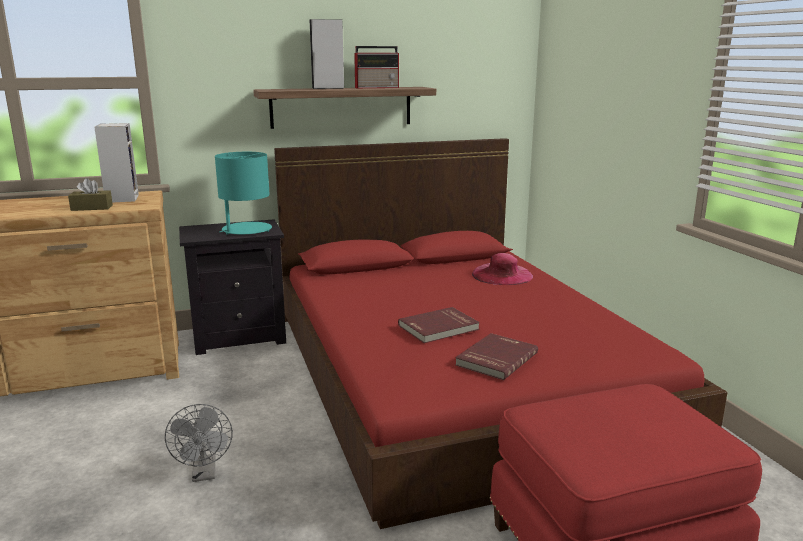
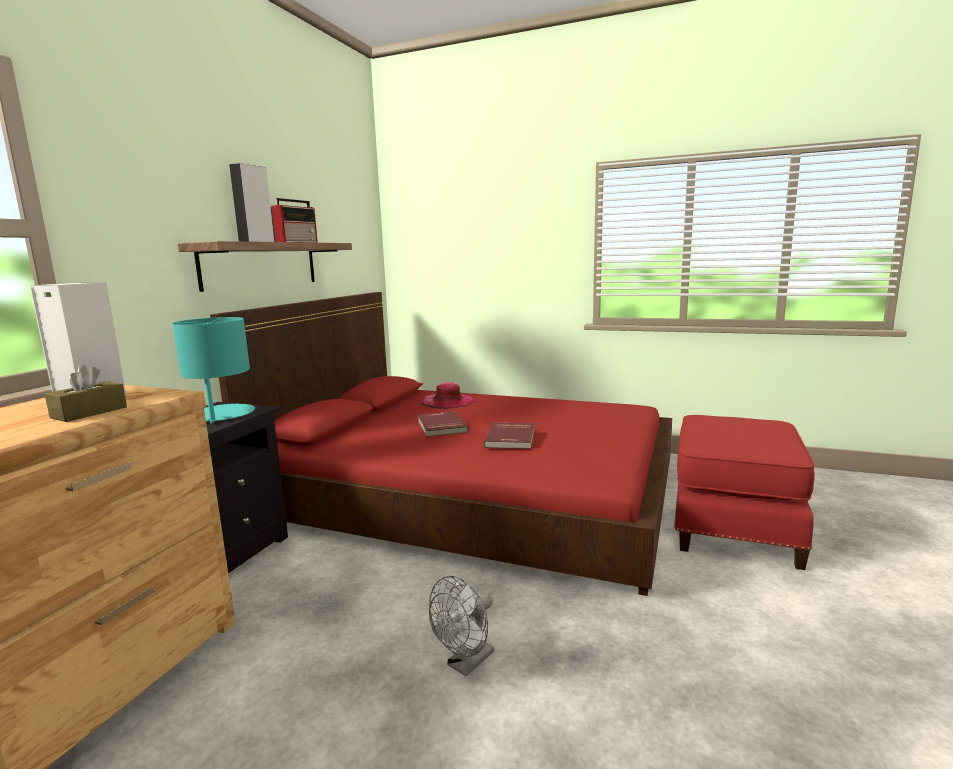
camera: 50 degrees left, 5 degrees down
(204, 474) = (466, 664): grey fan -> grey fan turned 105 degrees clockwise
(495, 359) = (586, 439): red book -> red book (440, 426)

